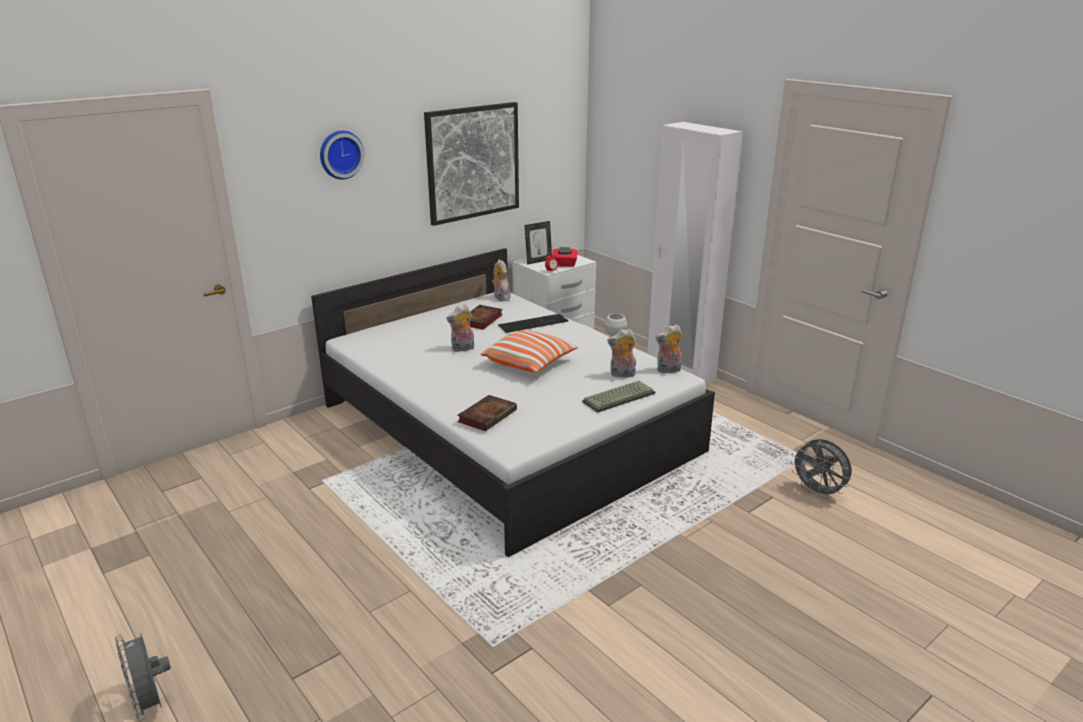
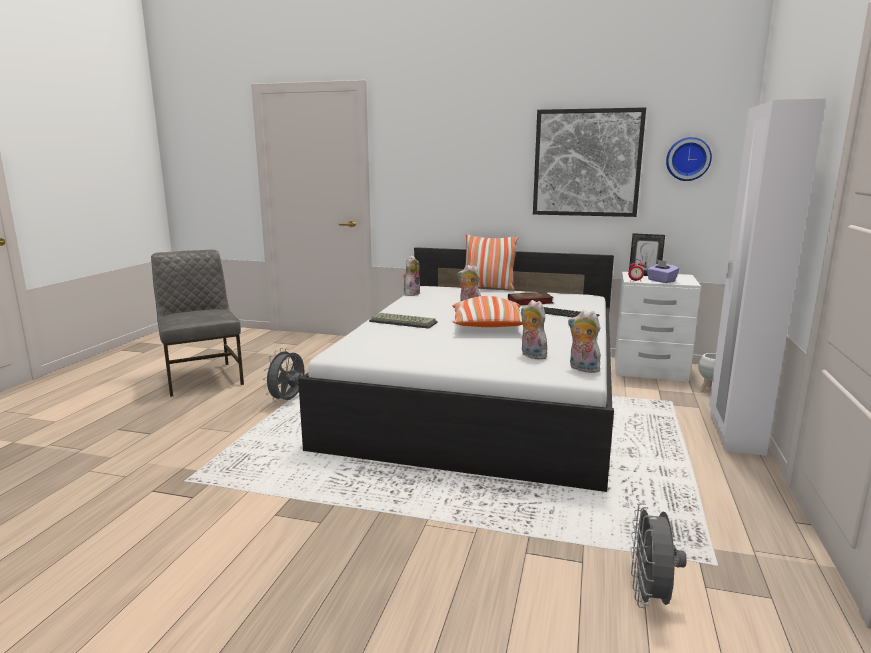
camera: 55 degrees right, 10 degrees down
(151, 704) = (82, 404): grey fan -> grey fan (288, 400)
(209, 577) = (203, 378): none -> grey chair
(340, 154) = (455, 138): wall clock -> wall clock (688, 159)
(403, 317) = (488, 288): none -> pillow
(488, 415) = (376, 336): book -> none
(500, 298) = (582, 297): plush toy -> plush toy (411, 293)
(564, 265) = (661, 281): red tissue box -> purple tissue box
(618, 397) = (485, 363): keyboard -> keyboard (404, 322)

